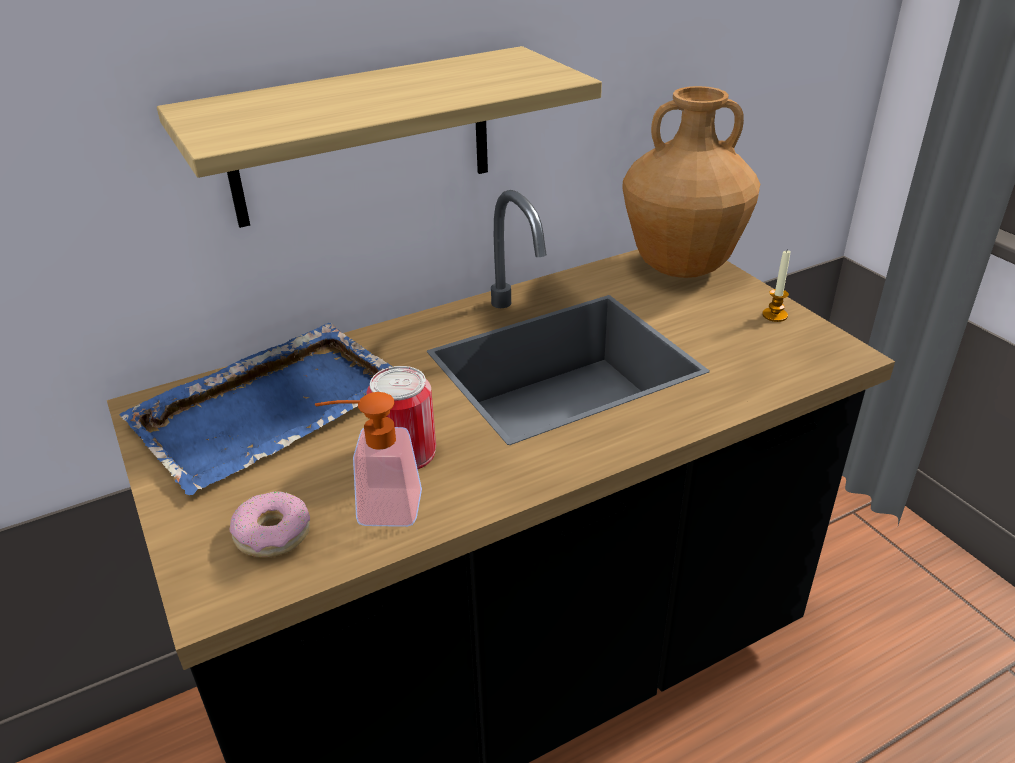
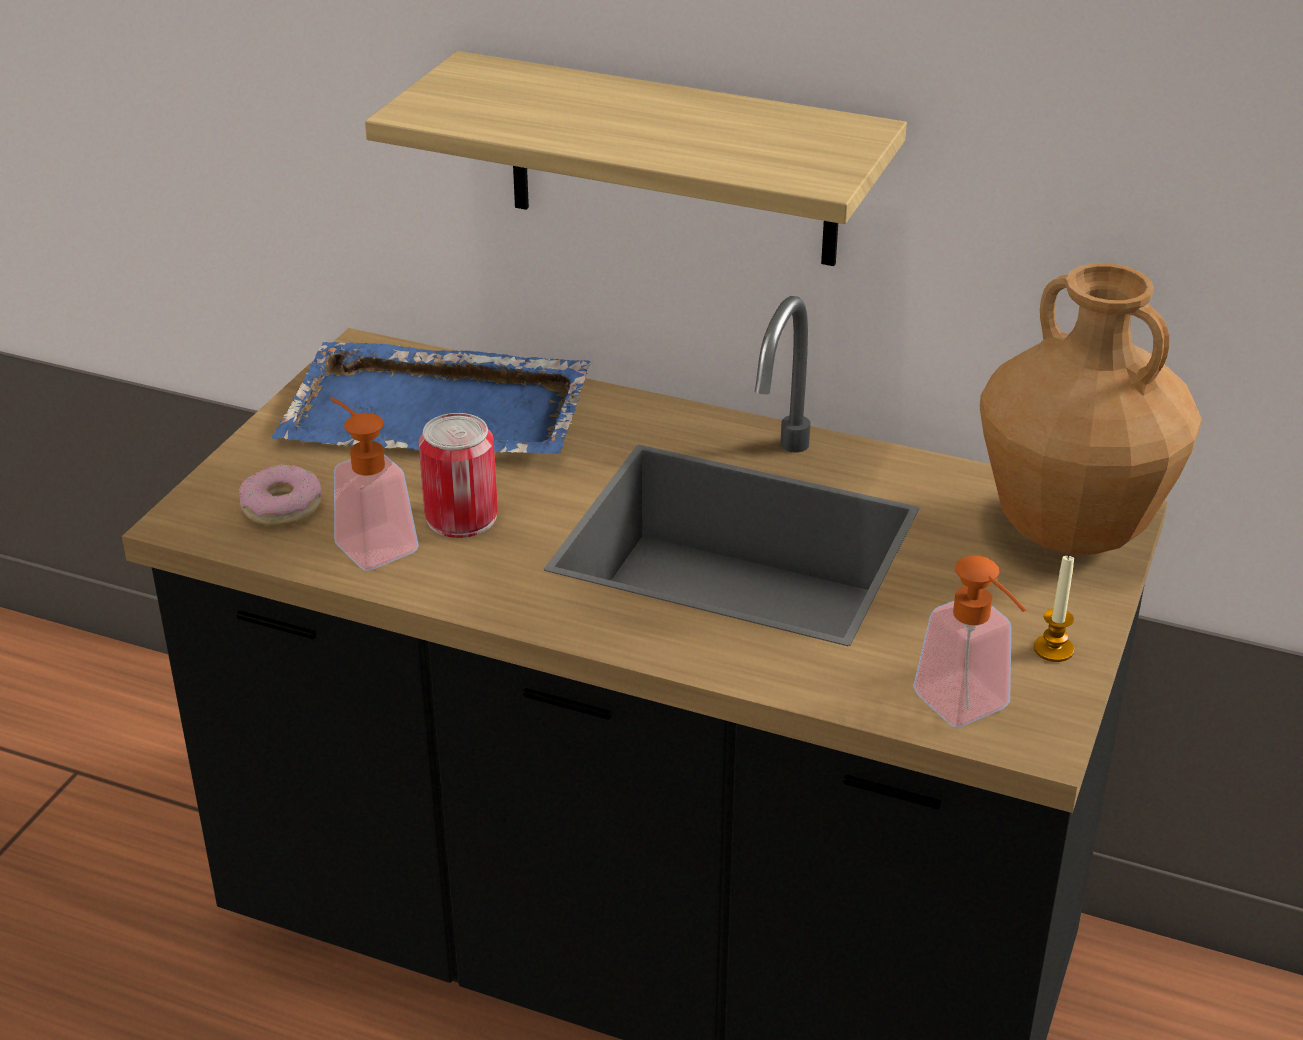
camera: 50 degrees right, 0 degrees up
(804, 361) = (971, 710): none -> soap dispenser

